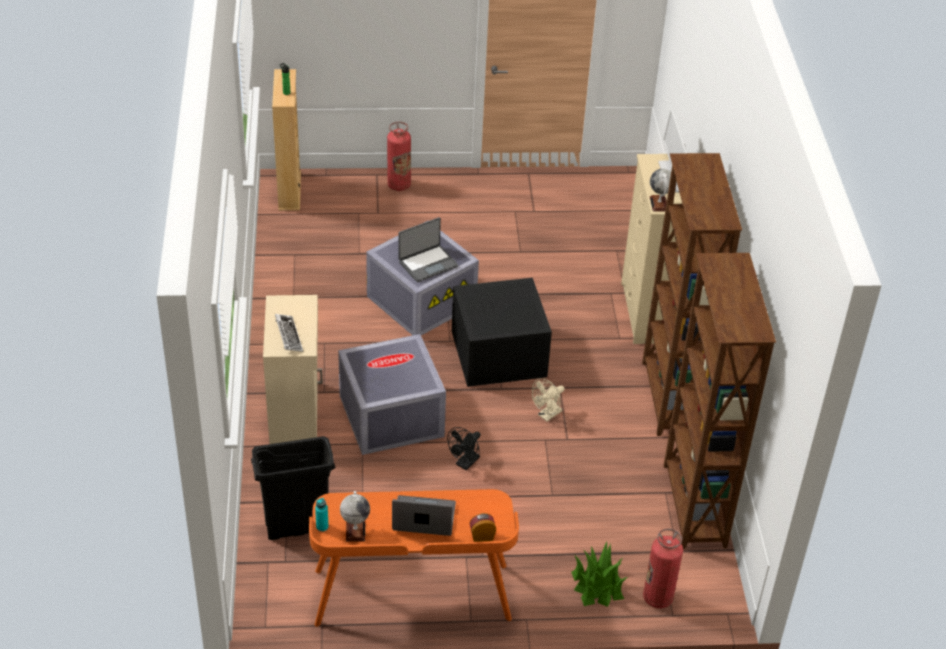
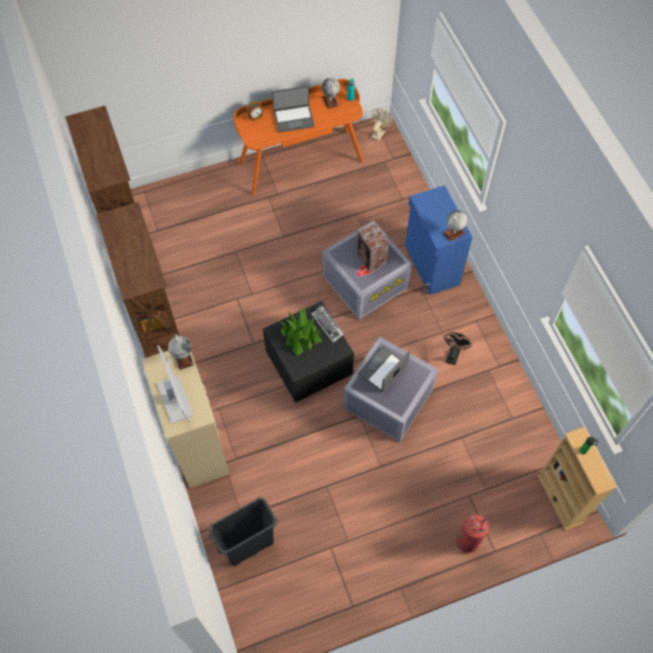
camera: 165 degrees right, 20 degrees up
(286, 304) = (454, 233): none -> globe
(288, 335) = (437, 206): keyboard -> keyboard (327, 325)
(295, 412) = (431, 265): beige cabinet -> blue cabinet
(297, 527) = (387, 184): black trash can -> black trash can (249, 547)
(387, 367) = (371, 259): none -> speaker
(465, 463) = (300, 258): black fan -> black fan (453, 354)
(547, 415) = (256, 315): beige fan -> beige fan (379, 132)
(598, 585) = (192, 197): potted plant -> potted plant (300, 336)
(657, 598) = (154, 199): fire extinguisher -> none

